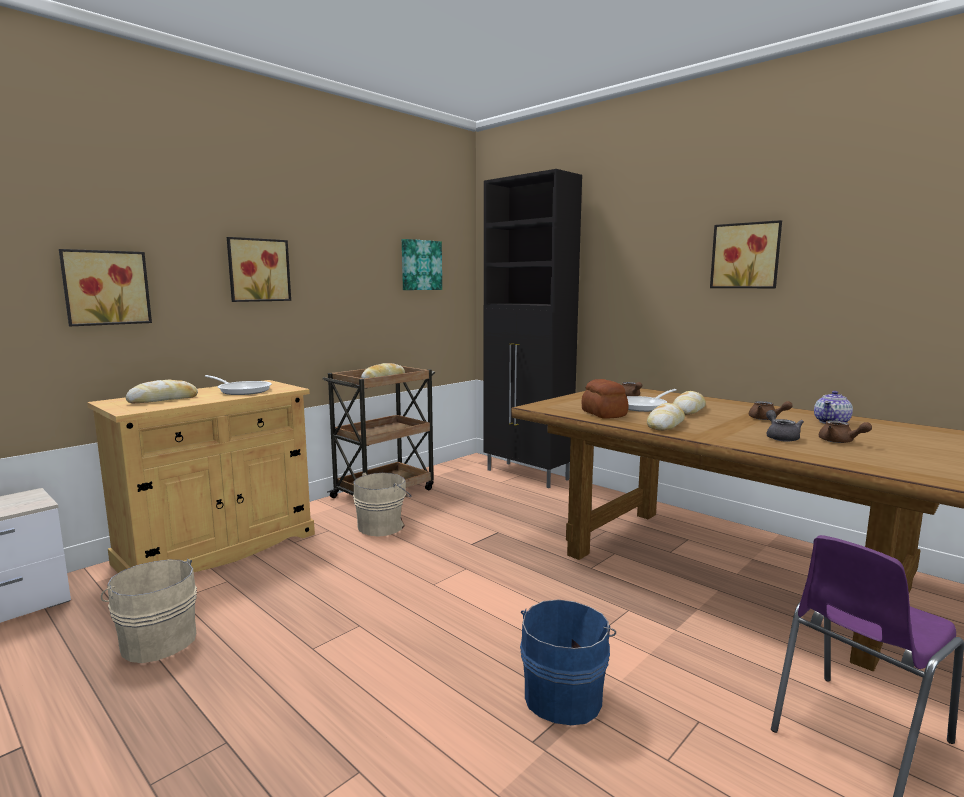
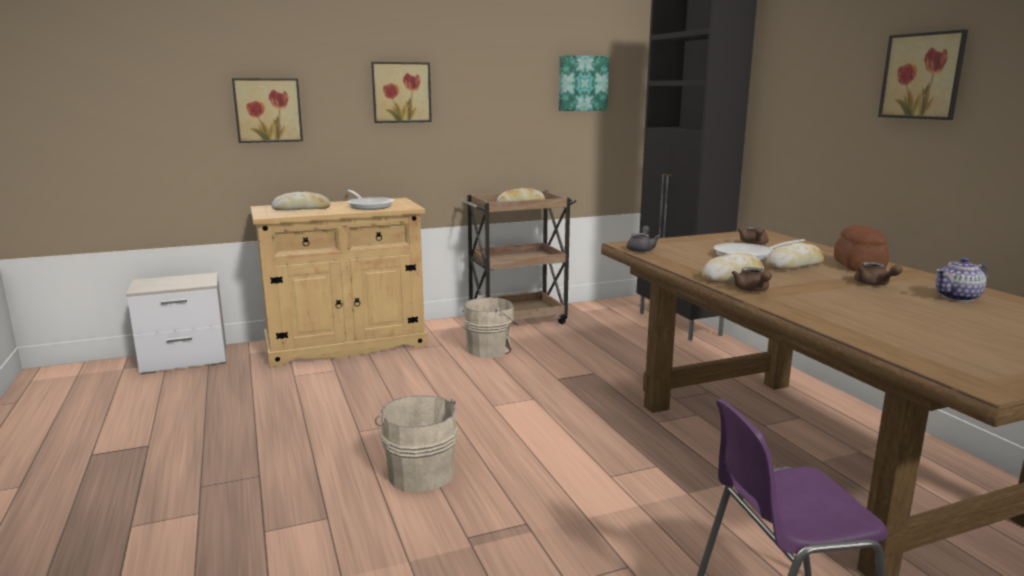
camera: 25 degrees right, 5 degrees up
(158, 640) = (261, 401): beige bucket -> beige bucket (420, 472)
(564, 694) = (526, 514): blue bucket -> none
(603, 414) = (684, 259): bread -> bread (858, 266)
(780, 437) = (844, 305): grey teapot -> grey teapot (641, 249)
(840, 442) = (913, 318): brown teapot -> brown teapot (752, 290)

